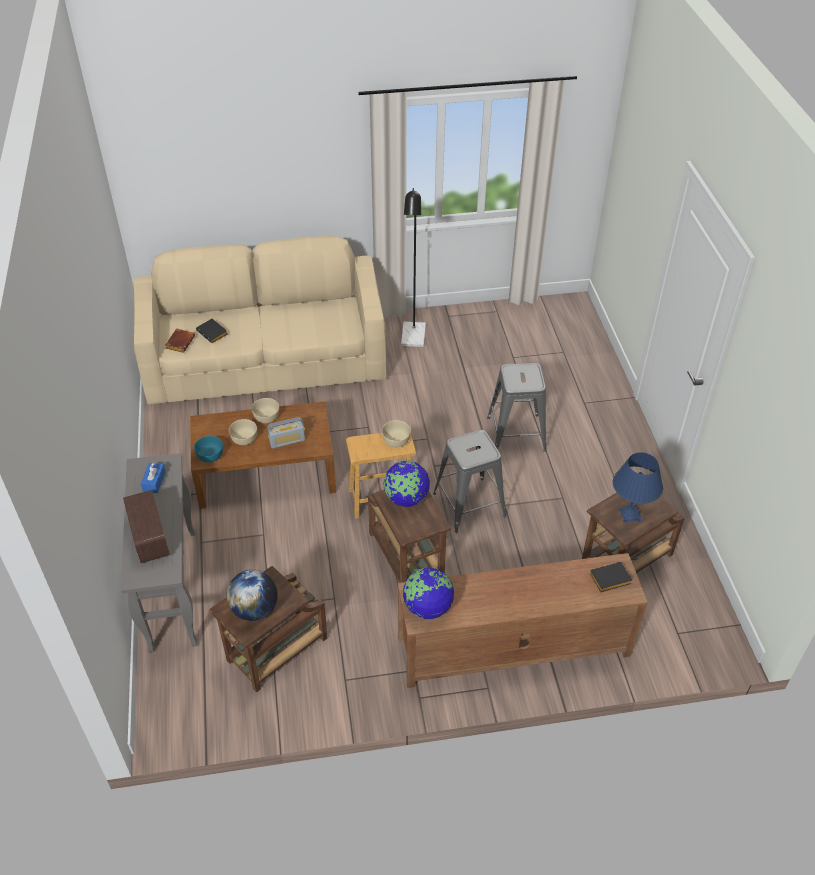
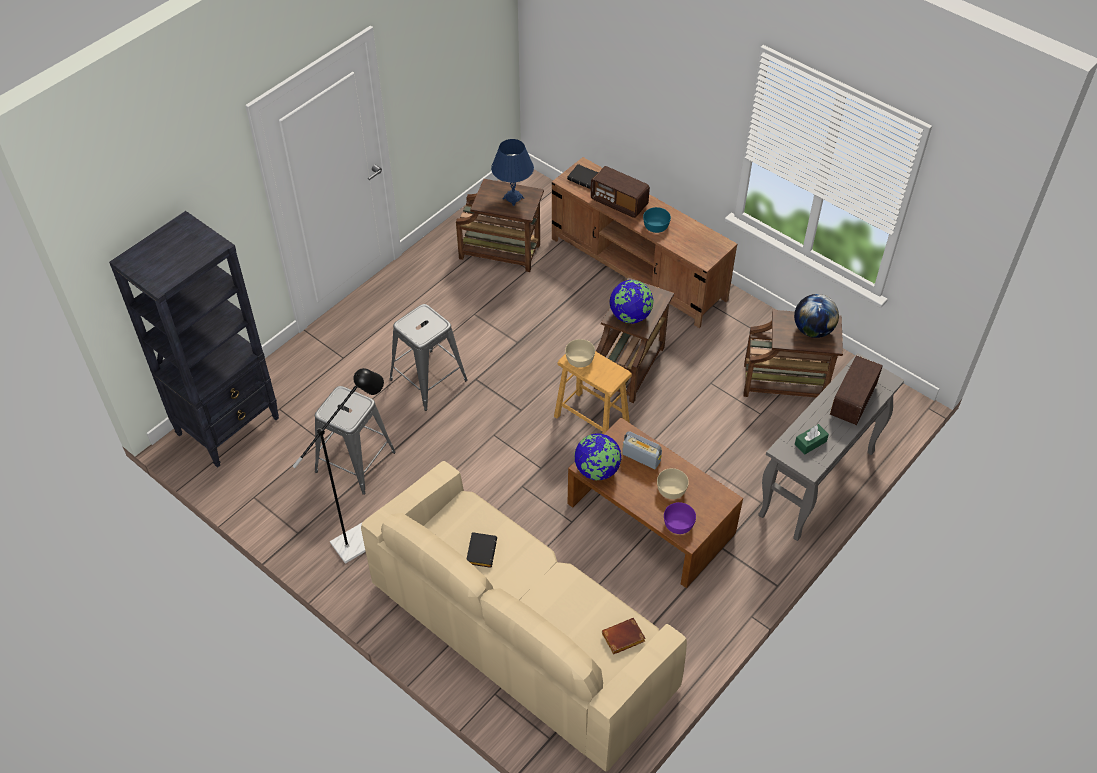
camera: 130 degrees left, 5 degrees up
(154, 482) = (810, 443): blue tissue box -> green tissue box
(209, 455) = (715, 498): turquoise bowl -> turquoise bowl (656, 226)
(213, 333) = (579, 623): black book -> black book (480, 551)
(216, 423) = (678, 524): none -> purple bowl
(267, 417) = (631, 494): beige bowl -> none
(427, 607) = (707, 246): globe -> globe (597, 470)
(469, 504) = (539, 363): grey stool -> grey stool (355, 462)
(550, 582) = (619, 203): none -> radio
(570, 325) = (229, 425): none -> black bookcase

